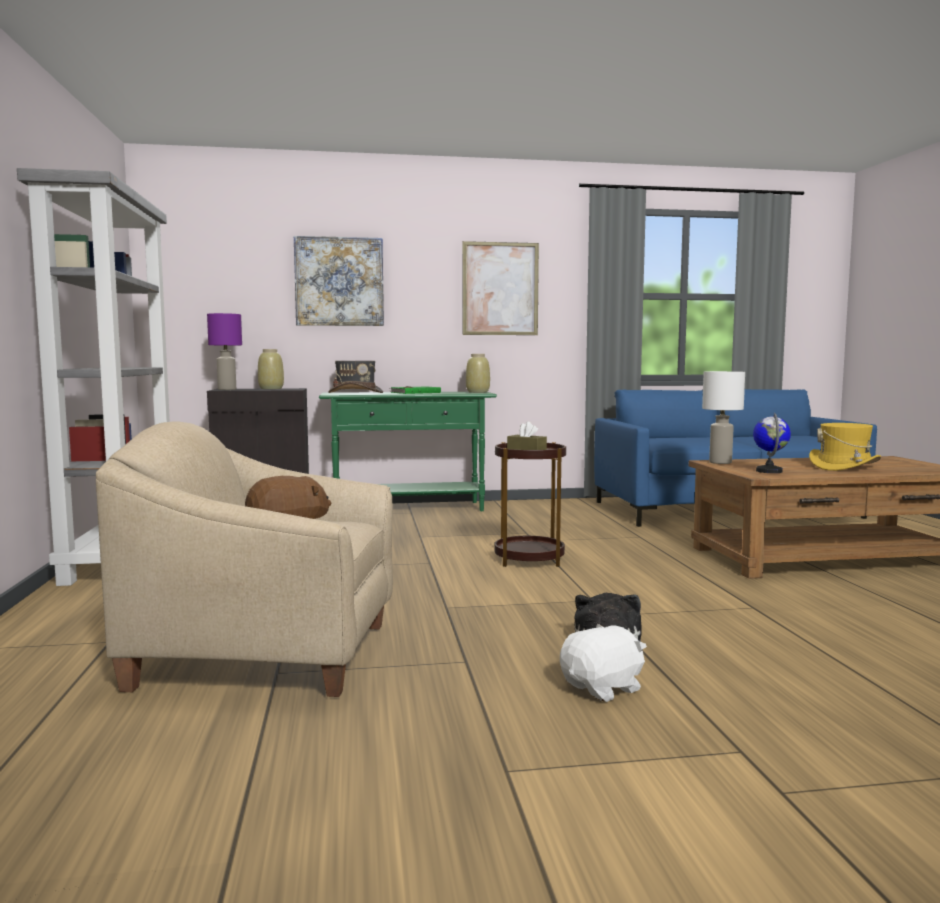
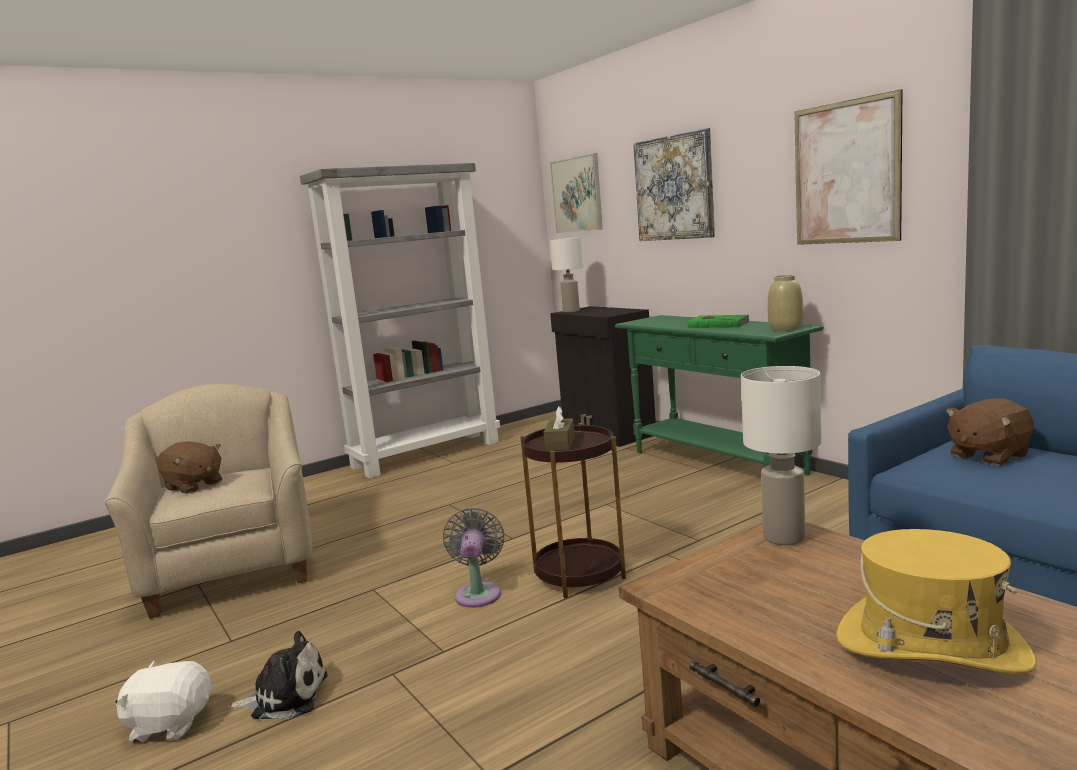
camera: 65 degrees right, 5 degrees up
(196, 273) = (577, 194): none -> picture
(227, 389) = (571, 311): purple table lamp -> white table lamp
(270, 388) = (611, 310): beige vase -> none
(356, 393) = (670, 319): grey hat -> none
(513, 582) = (478, 593): none -> grey fan
(603, 688) = (170, 724): white plush toy -> white plush toy turned 150 degrees clockwise
(666, 439) = (987, 455): none -> brown plush toy
(769, 471) = (733, 586): globe -> none

